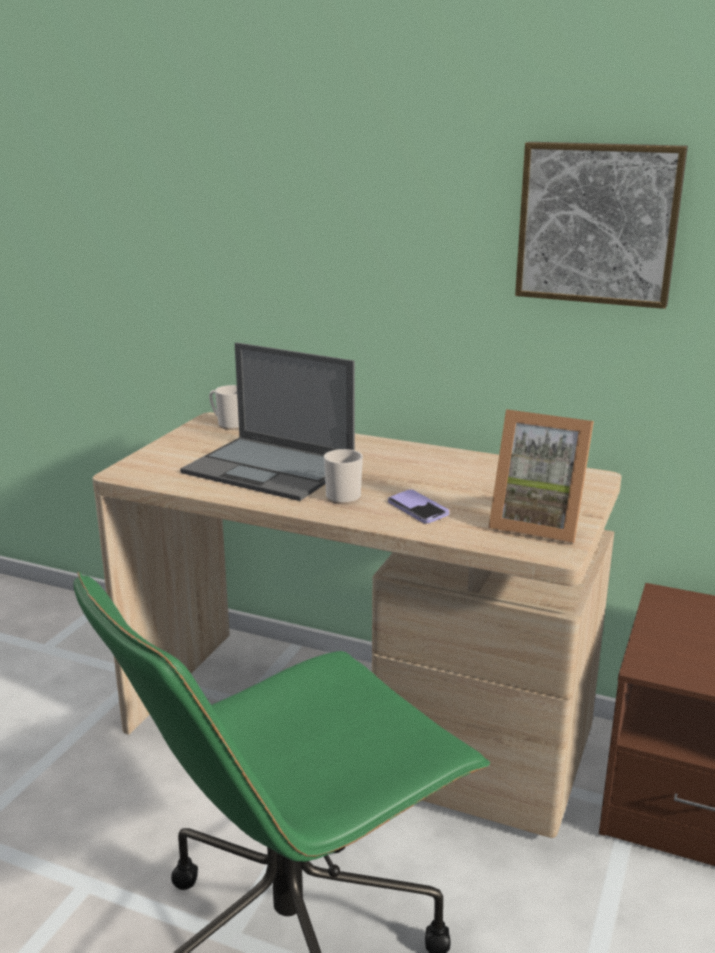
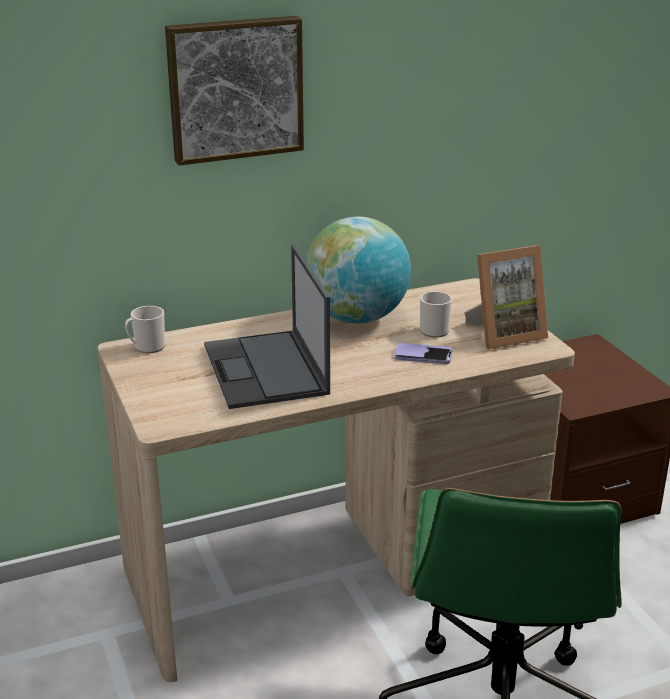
camera: 45 degrees left, 5 degrees up
(271, 468) = (266, 370): laptop -> laptop turned 90 degrees clockwise
(346, 495) = (361, 367): mug -> mug (433, 329)
(426, 461) = (357, 318): none -> globe
(598, 223) = (449, 89): picture -> picture (234, 88)

